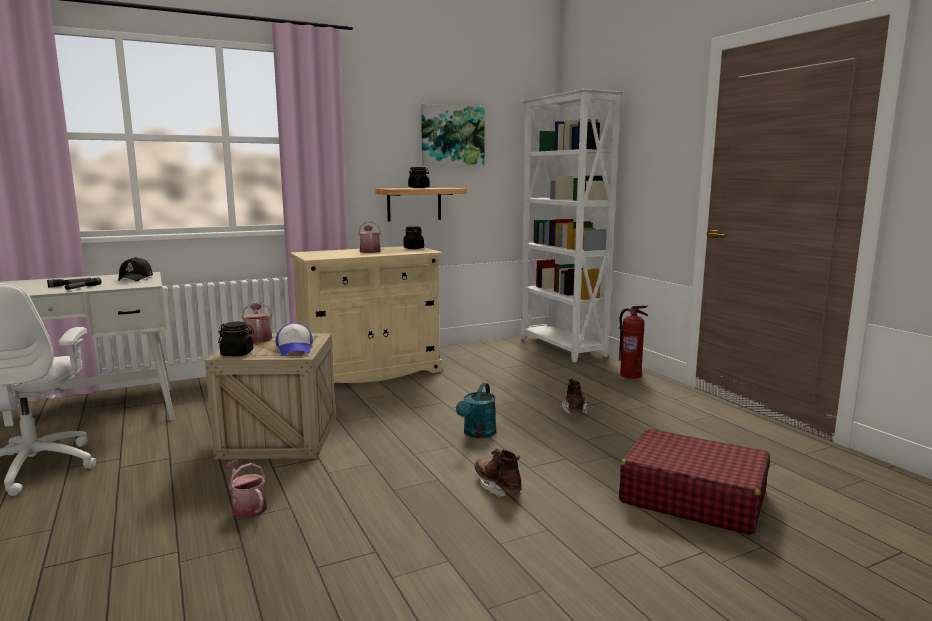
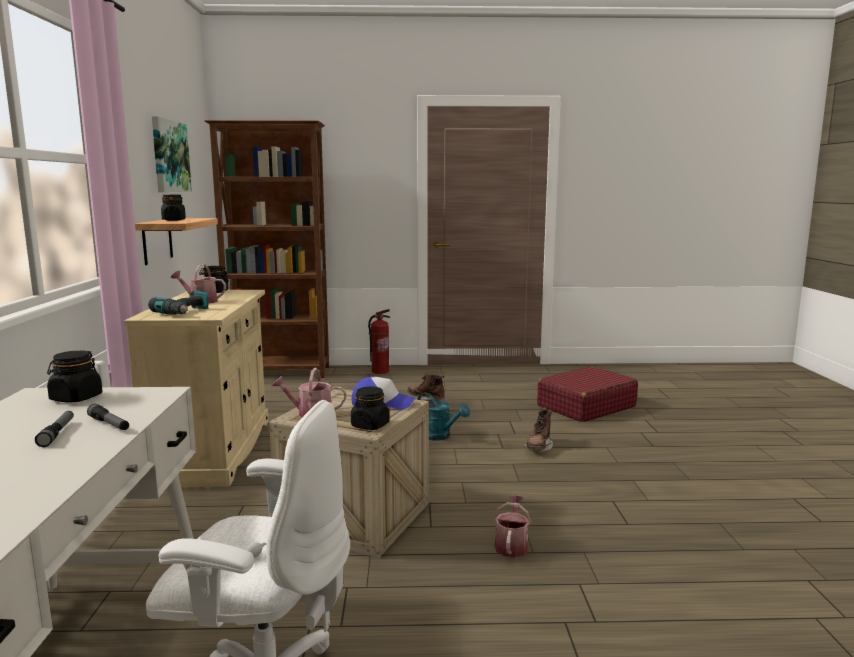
camera: 65 degrees left, 0 degrees up
(136, 278) = (76, 398): black cap -> black jar
(247, 507) = (511, 545): watering can -> watering can turned 120 degrees clockwise
(323, 254) = (185, 312): none -> power drill
(497, 486) = (538, 448): brown boot -> brown boot turned 60 degrees counterclockwise
(561, 347) = (280, 373): white bookcase -> brown bookcase

